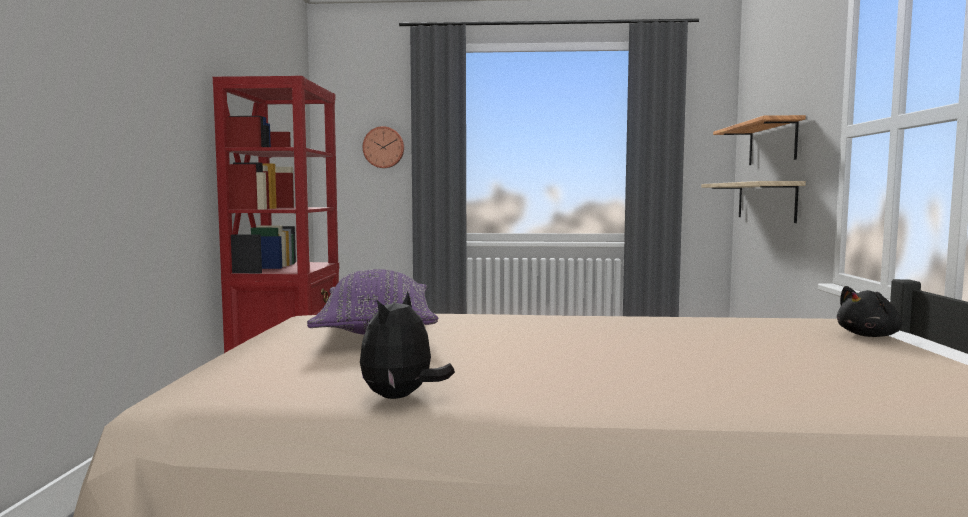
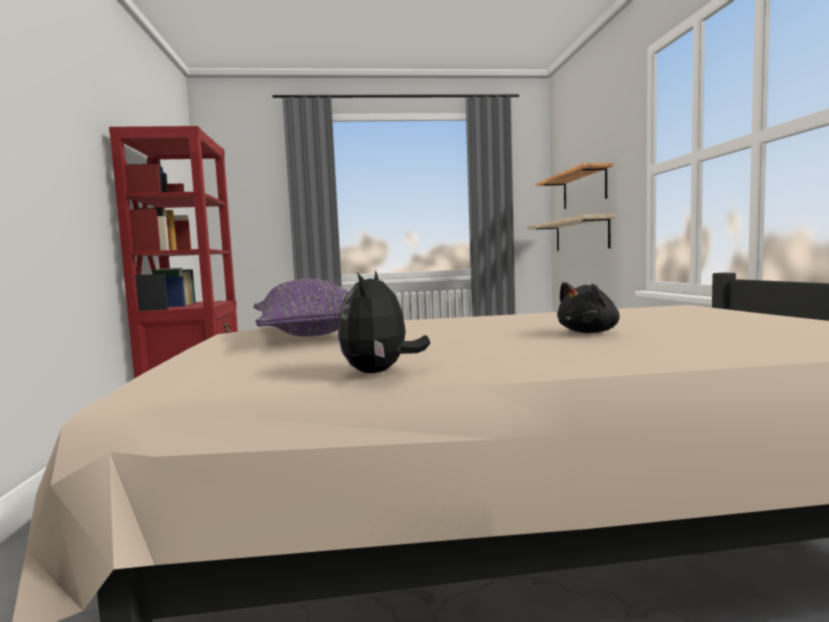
camera: 10 degrees left, 0 degrees up
(384, 147) = (264, 204): wall clock -> none
(870, 336) = (719, 310): black plush toy -> black plush toy (590, 332)

